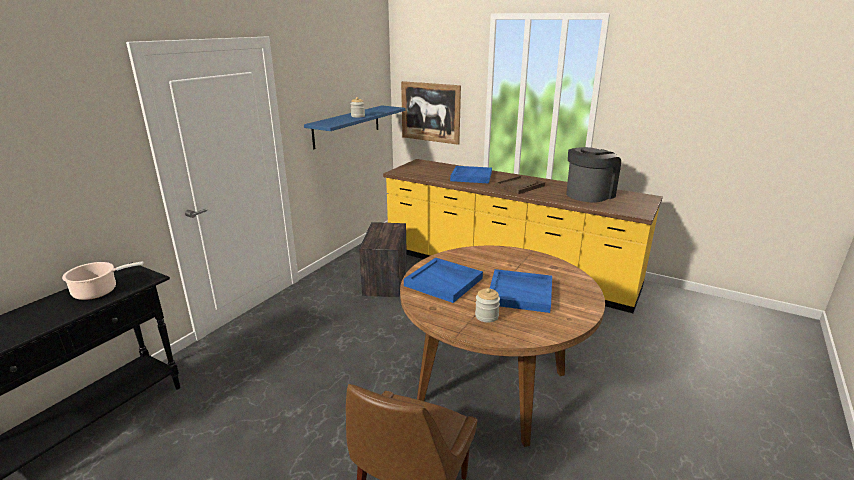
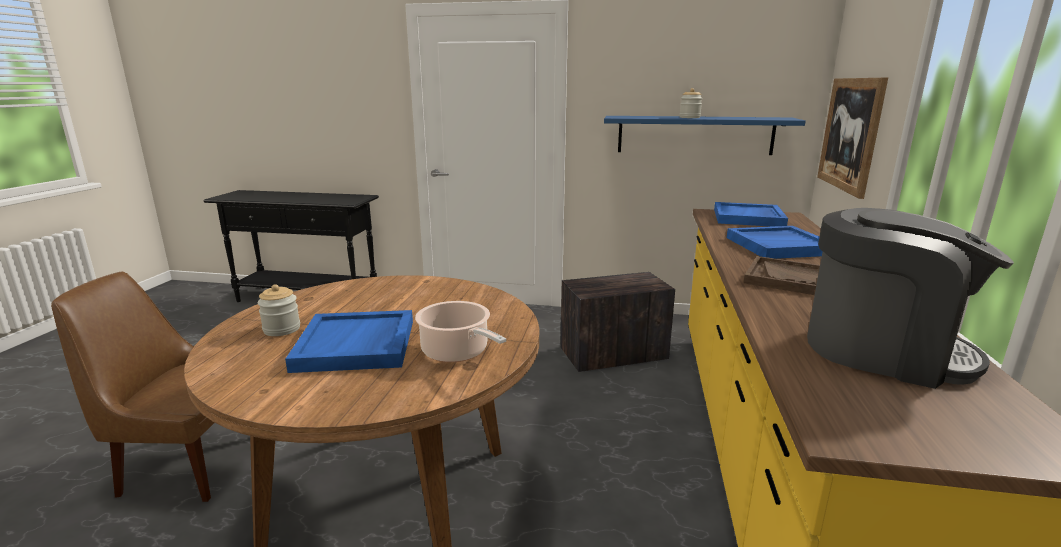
camera: 70 degrees right, 5 degrees down
(98, 291) = (324, 198): cooking pot -> cooking pot (457, 352)
(444, 282) = (383, 295): blue tray -> blue tray (748, 218)

